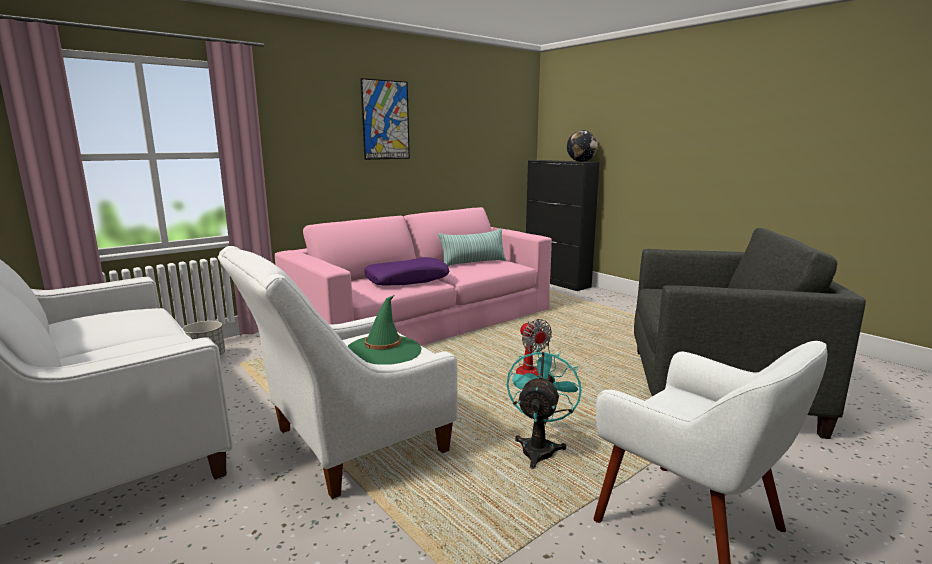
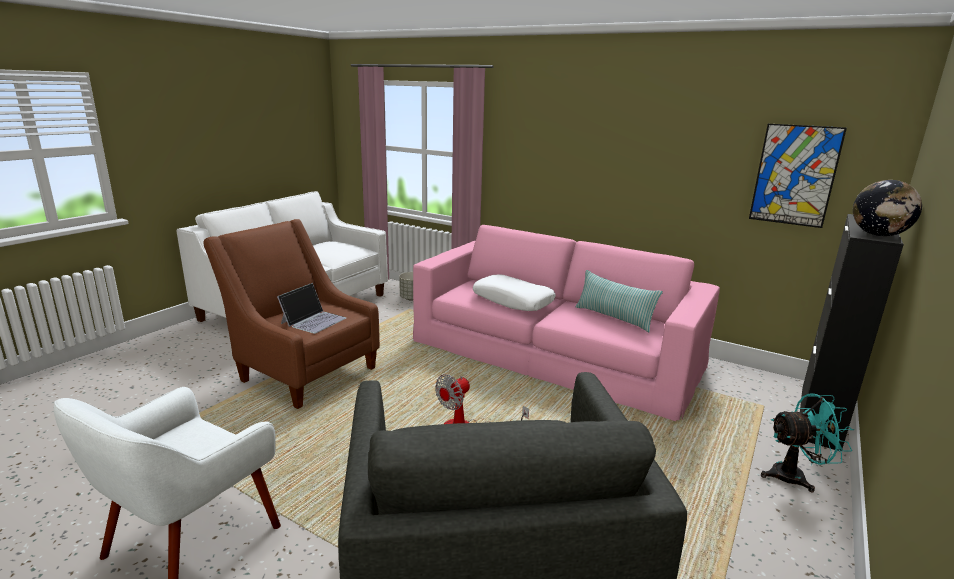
camera: 70 degrees right, 5 degrees up
(347, 445) = (303, 371): white armchair -> brown armchair
(383, 351) = (314, 320): green hat -> laptop
(385, 120) = (613, 135): picture -> picture (795, 175)
(407, 280) = (513, 301): purple pillow -> white pillow
(539, 447) = (308, 450): turquoise fan -> turquoise fan (795, 476)

